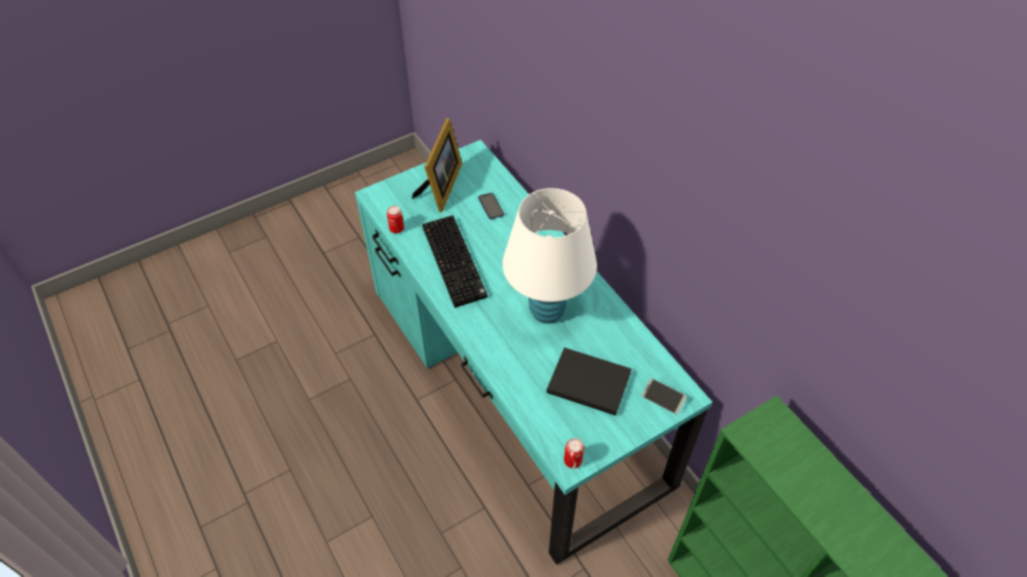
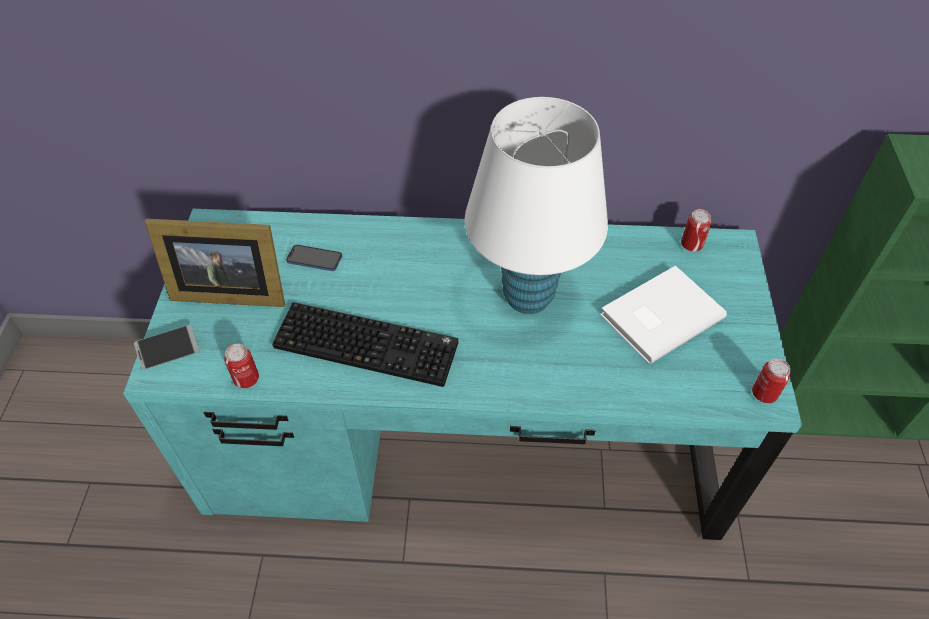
camera: 55 degrees left, 0 degrees up
(441, 187) = (227, 290): picture frame -> picture frame turned 135 degrees clockwise
(588, 381) = (658, 315): black book -> white book
(663, 398) = (726, 265): phone -> phone (169, 351)
(664, 372) = (691, 244): none -> can

